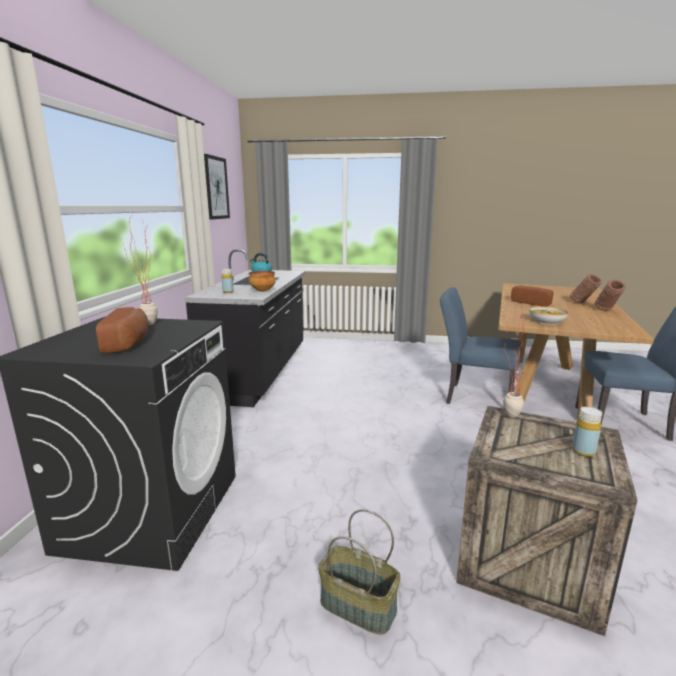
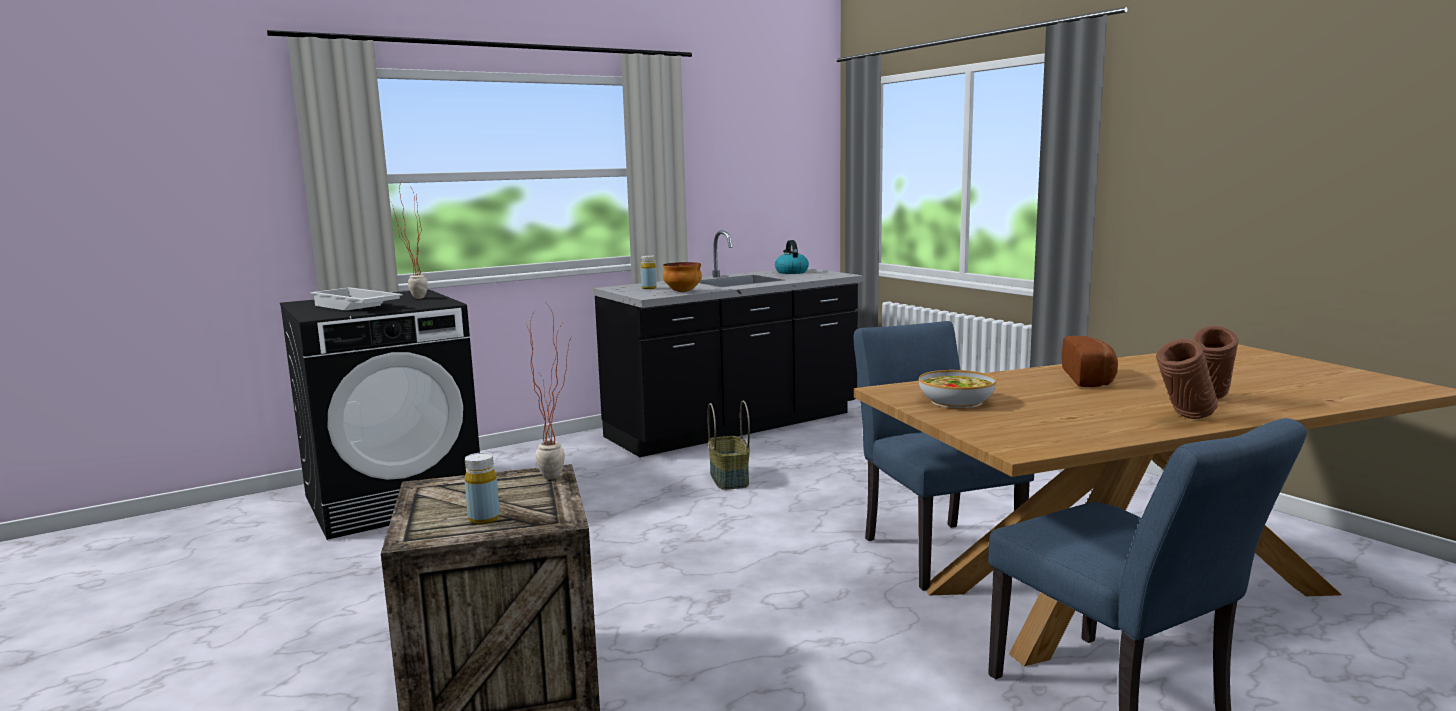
camera: 50 degrees right, 5 degrees down
(130, 343) = (355, 307): bread -> white tray
(216, 188) = (742, 140): picture -> none
(357, 606) = (342, 620): basket -> basket (728, 479)

